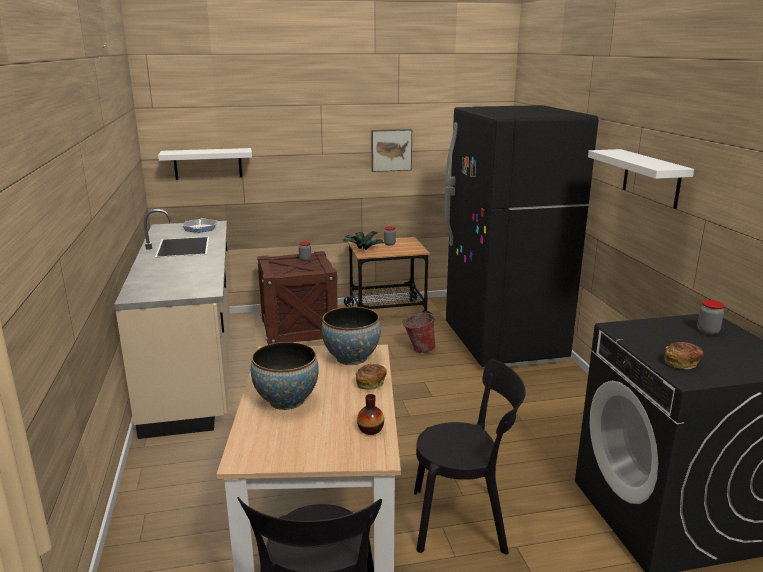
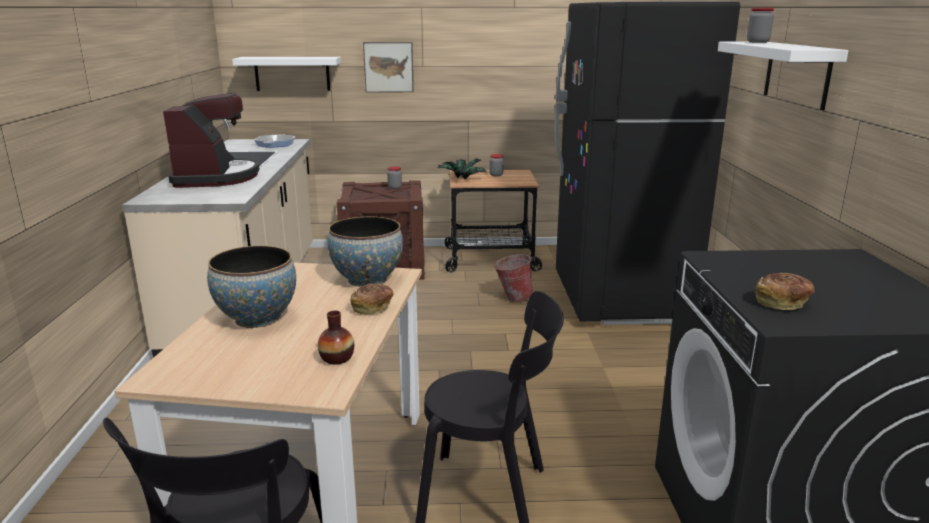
camera: 10 degrees right, 0 degrees up
(176, 269) = (216, 177): none -> coffee machine
(391, 150) = (504, 64): picture -> picture (388, 67)
(707, 331) = (841, 269): jar -> jar (757, 42)

